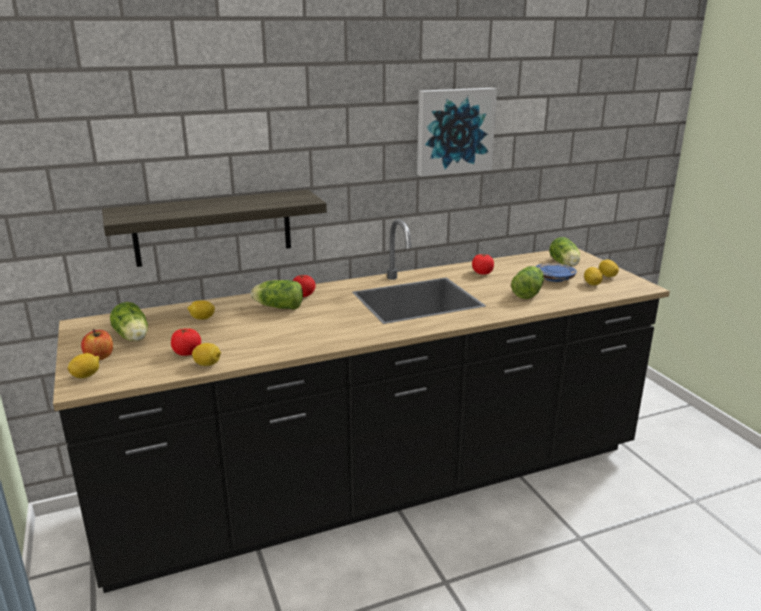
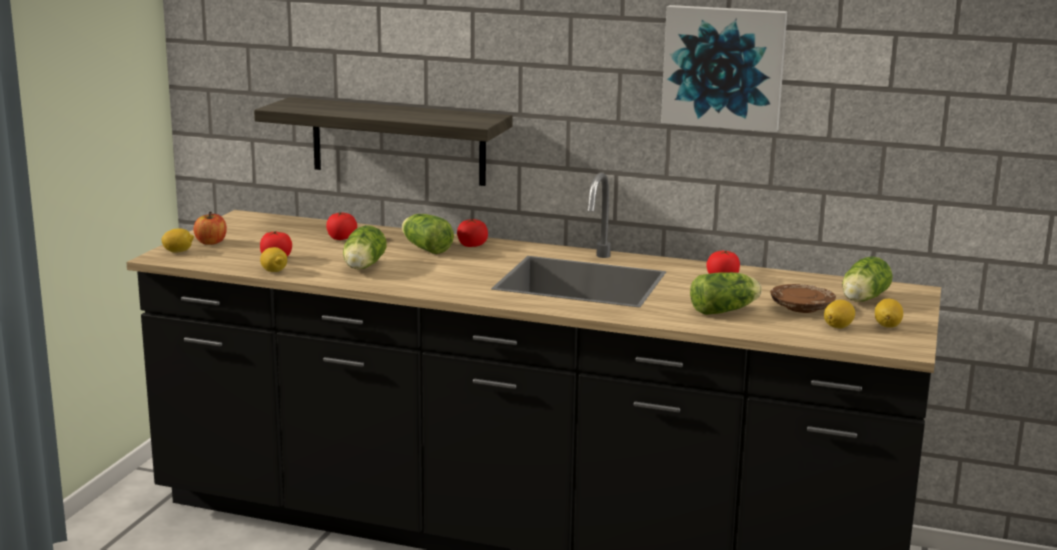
camera: 40 degrees right, 5 degrees down
(133, 338) = (260, 237): lettuce -> lettuce (362, 267)
(202, 318) = (341, 238): lemon -> tomato
(554, 278) = (801, 308): blue plate -> brown plate

